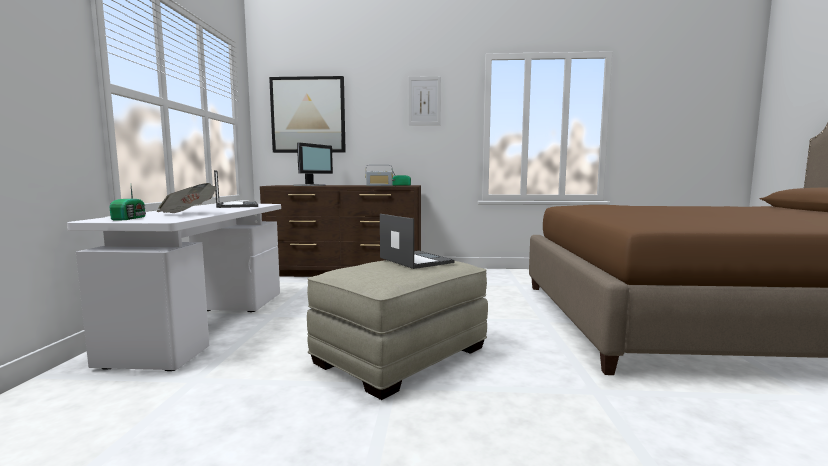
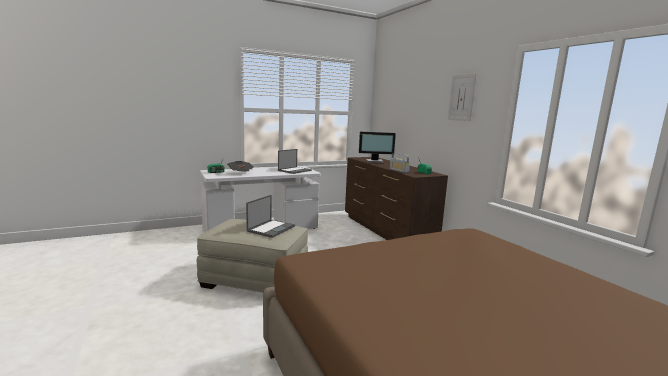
camera: 60 degrees right, 5 degrees up
(308, 115) = (394, 107): picture -> none

